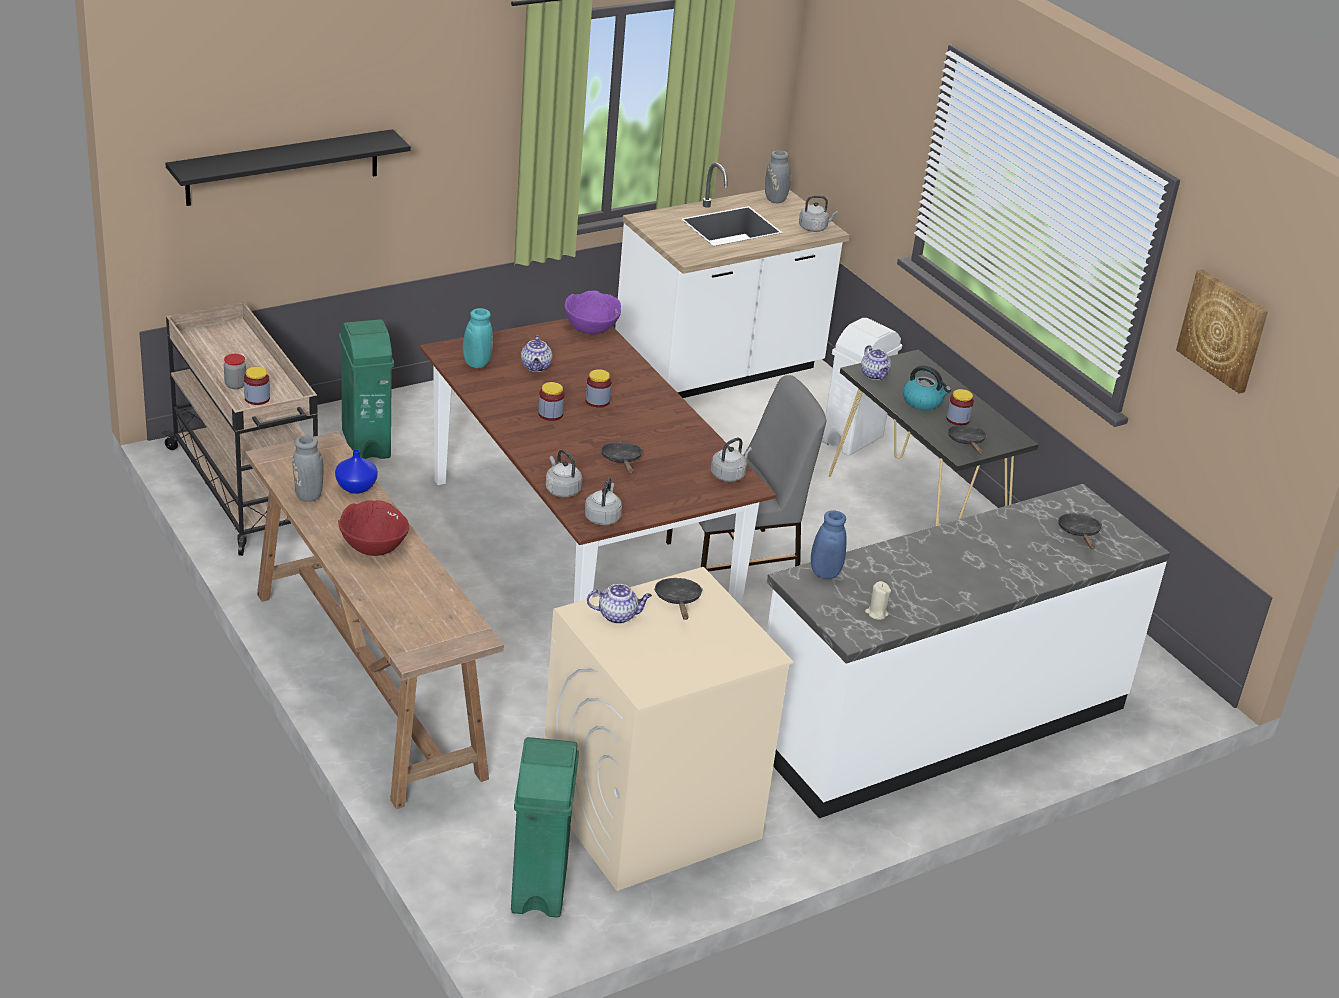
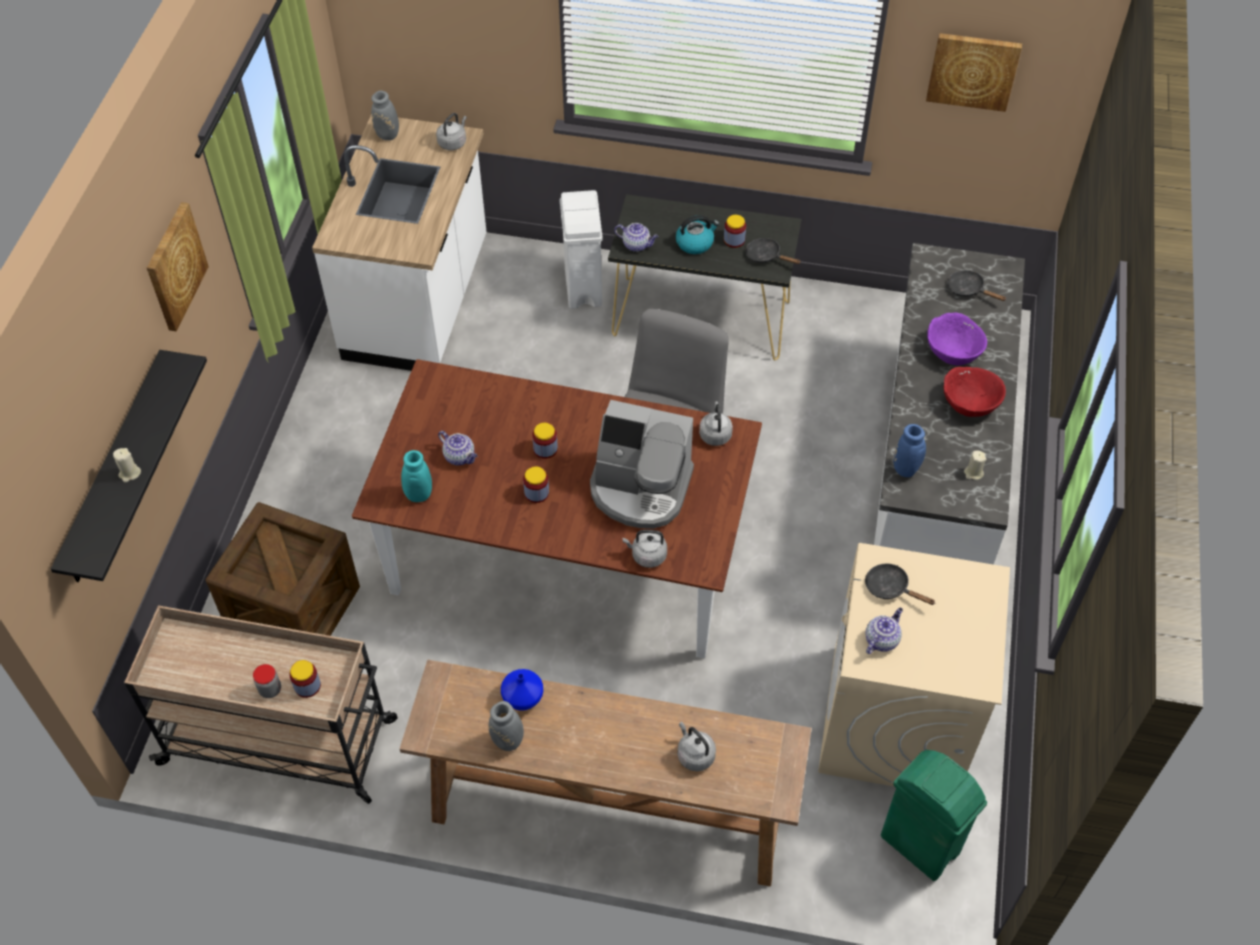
camera: 45 degrees left, 20 degrees up
(276, 158) = (129, 473): none -> beige candle
(366, 444) = (294, 609): green trash can -> crate
(374, 544) = (614, 735): red bowl -> red bowl (970, 402)
(451, 83) = (174, 266): none -> picture
(591, 326) = (434, 378): purple bowl -> purple bowl (953, 351)
(603, 517) = (705, 553): grey kettle -> grey kettle (694, 755)
(622, 460) = (640, 489): black frying pan -> coffee machine

